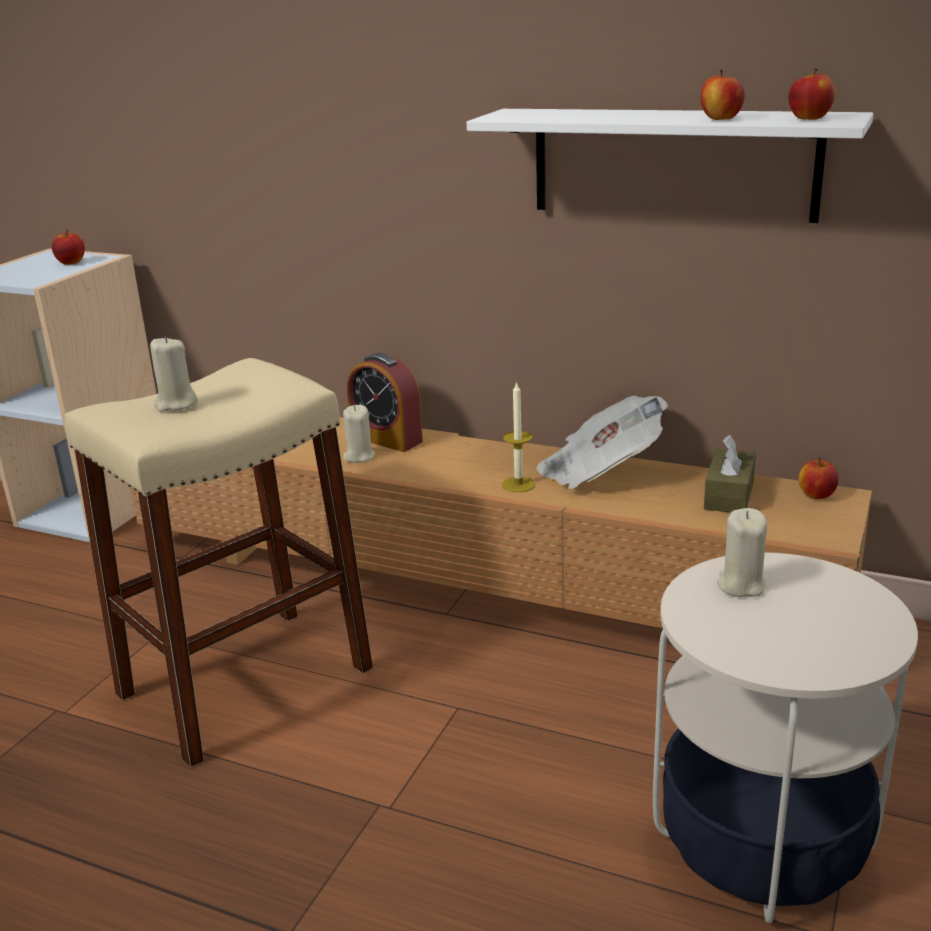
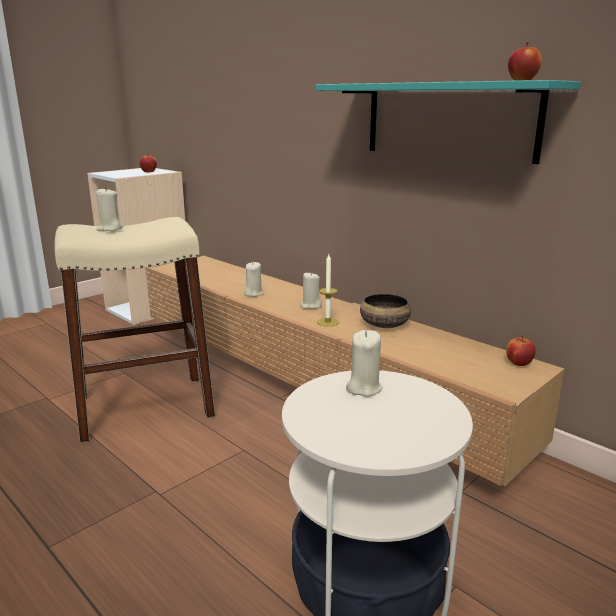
camera: 20 degrees right, 5 degrees down
(386, 439) = (277, 288): alarm clock -> none
(467, 461) = (310, 305): none -> beige candle
(600, 471) = (384, 324): newspaper -> bowl
(673, 163) = (448, 120): white shelf -> turquoise shelf
(721, 119) = (463, 81): apple -> none
(729, 495) = (456, 351): brown tissue box -> none

